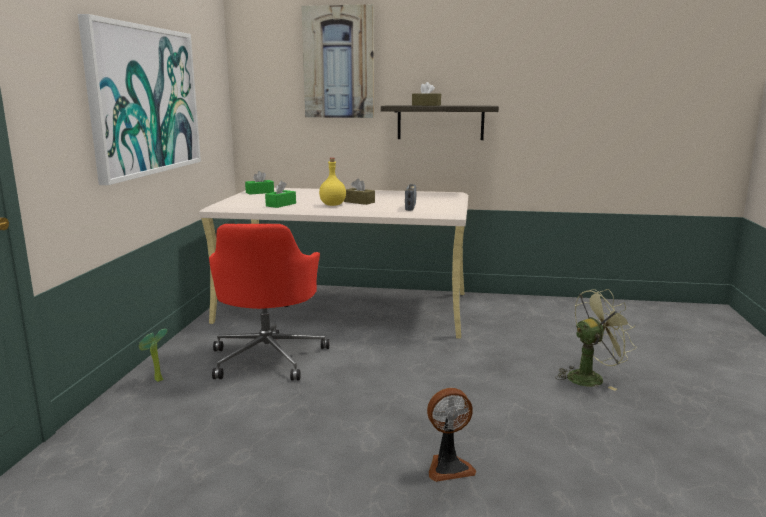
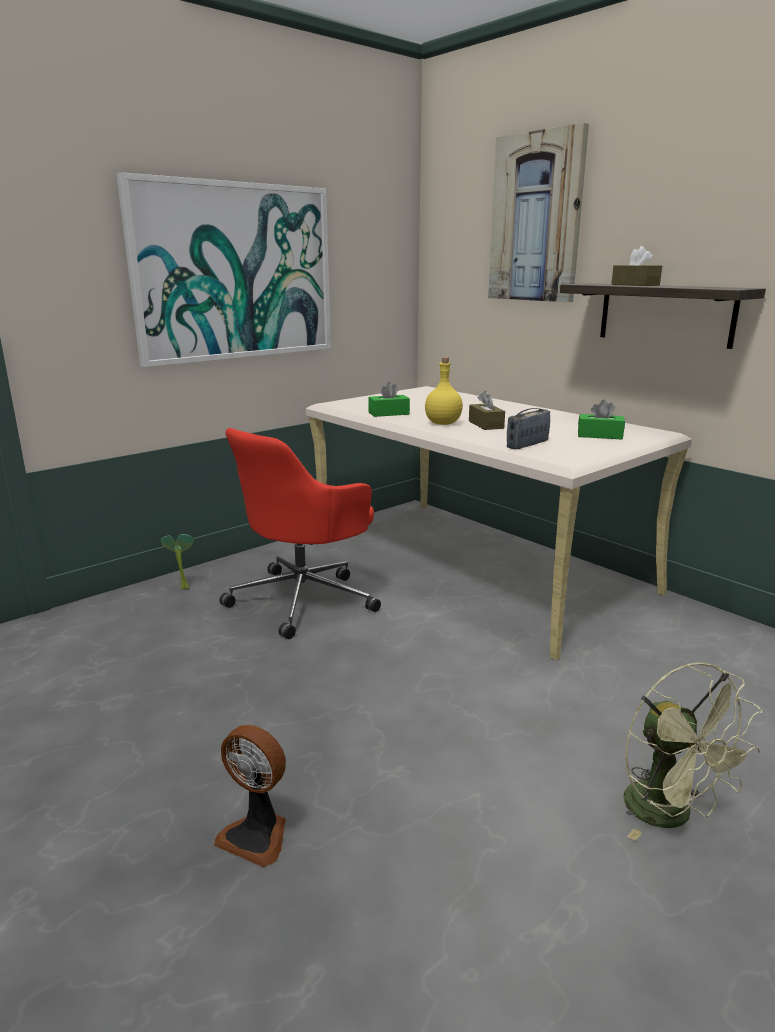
camera: 40 degrees right, 5 degrees up
(260, 192) = (413, 394): green tissue box -> green tissue box (599, 435)
(591, 377) = (670, 815): green fan -> green fan turned 45 degrees clockwise

